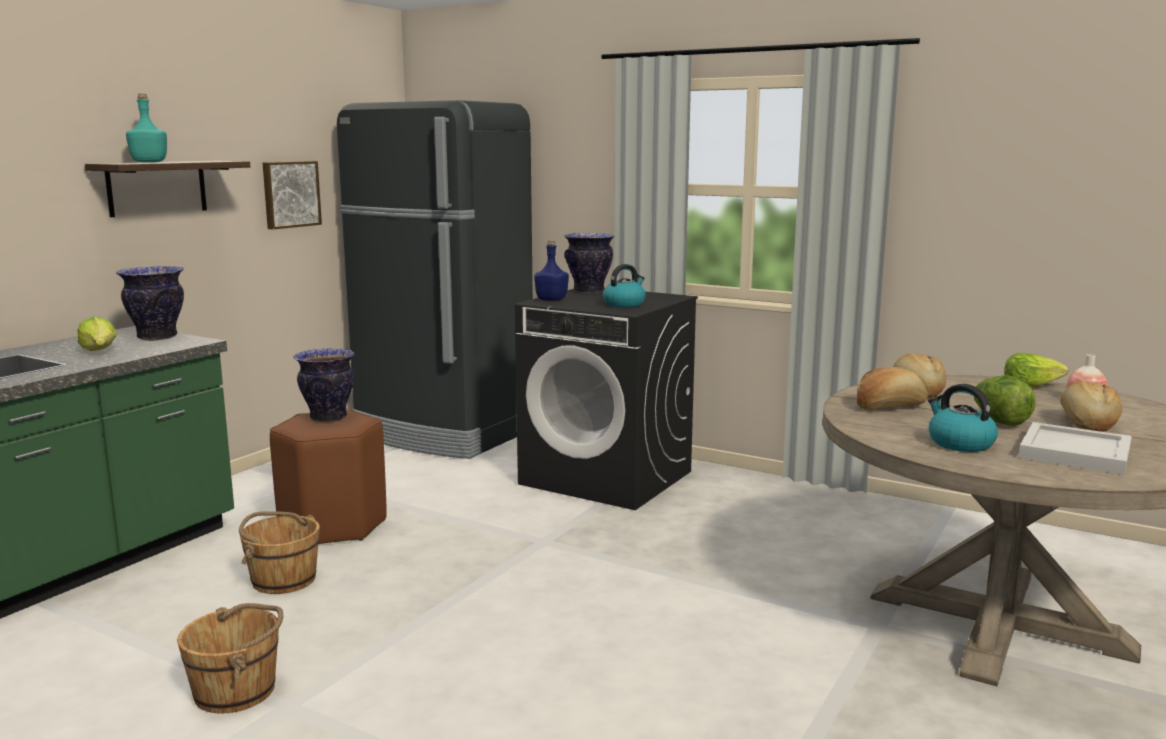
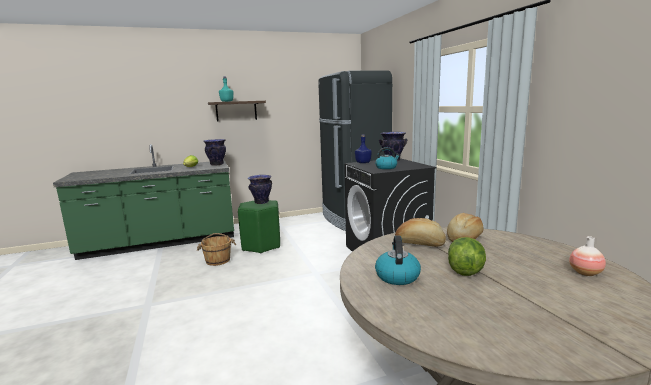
camera: 40 degrees right, 0 degrees up
(237, 691) = (147, 294): brown bucket -> none
(290, 194) = (296, 113): picture -> none
(334, 526) = (262, 245): brown stool -> green stool
(1030, 386) = (564, 252): lettuce -> none
(1076, 453) = (459, 308): white tray -> none
(1086, 424) = (532, 290): bread -> none

